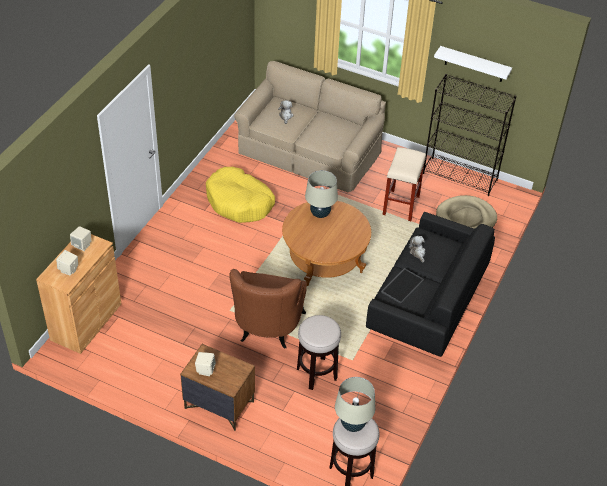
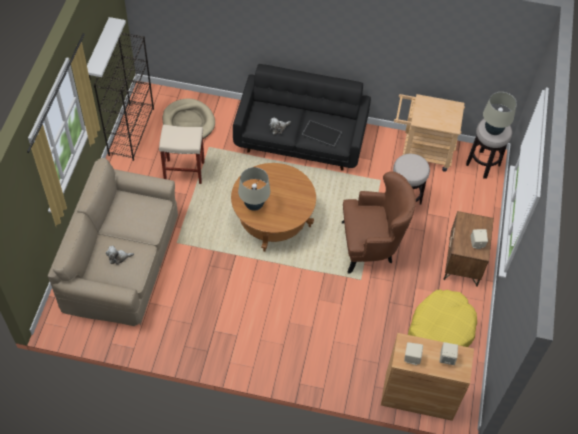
camera: 105 degrees left, 10 degrees up
(239, 202) = (216, 306): yellow dog bed -> yellow dog bed (440, 330)
(385, 412) = (421, 152): none -> beige cart

